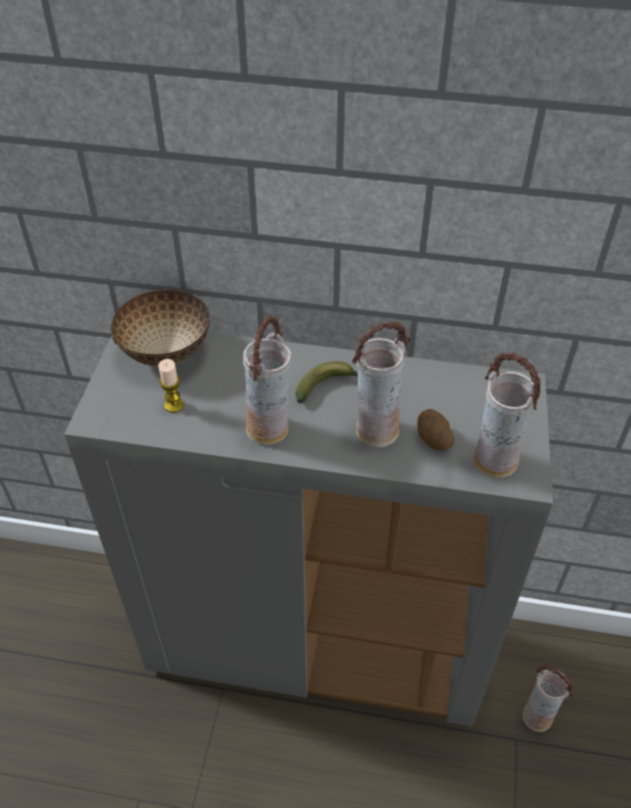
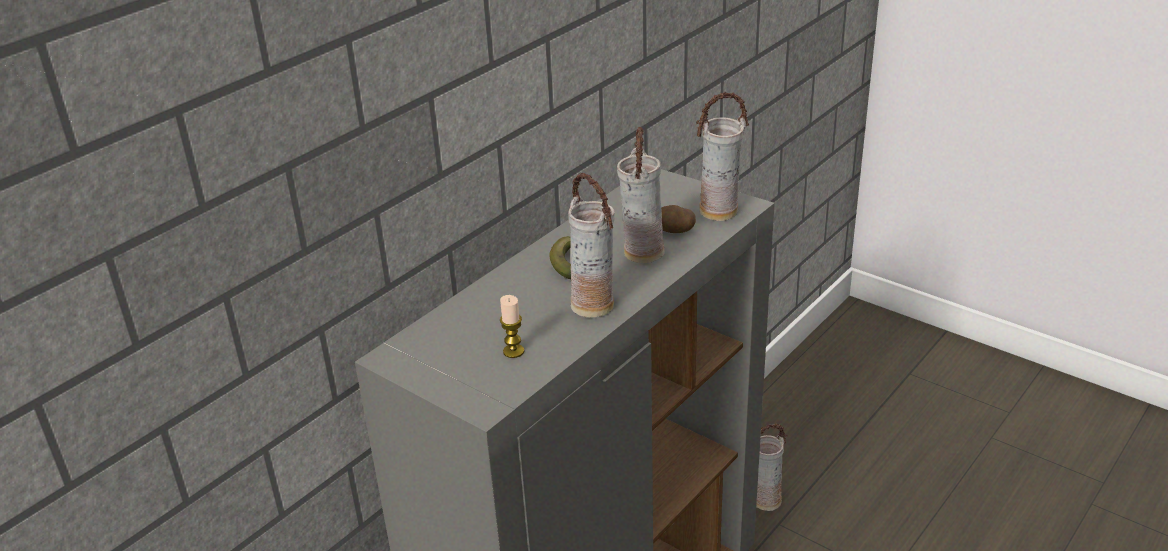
camera: 60 degrees left, 15 degrees down
(166, 351) = (435, 339): bowl -> none

